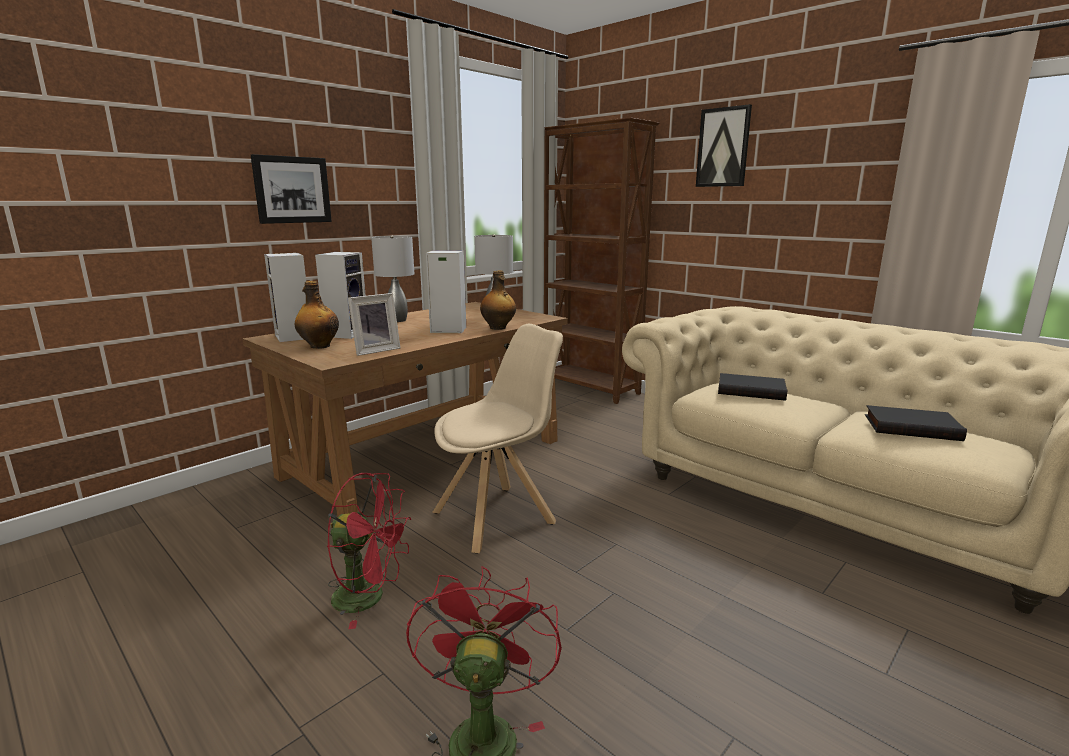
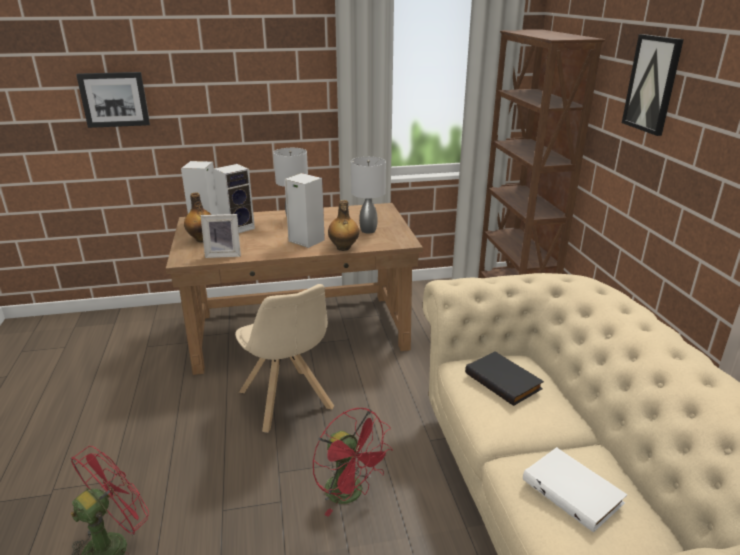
camera: 35 degrees right, 10 degrees up
(292, 190) = (231, 105): picture -> picture (114, 99)
(369, 597) = (155, 429): red fan -> red fan (351, 494)
(498, 515) = (287, 402): beige chair -> beige chair turned 60 degrees clockwise
(911, 427) = (574, 491): black book -> white book

